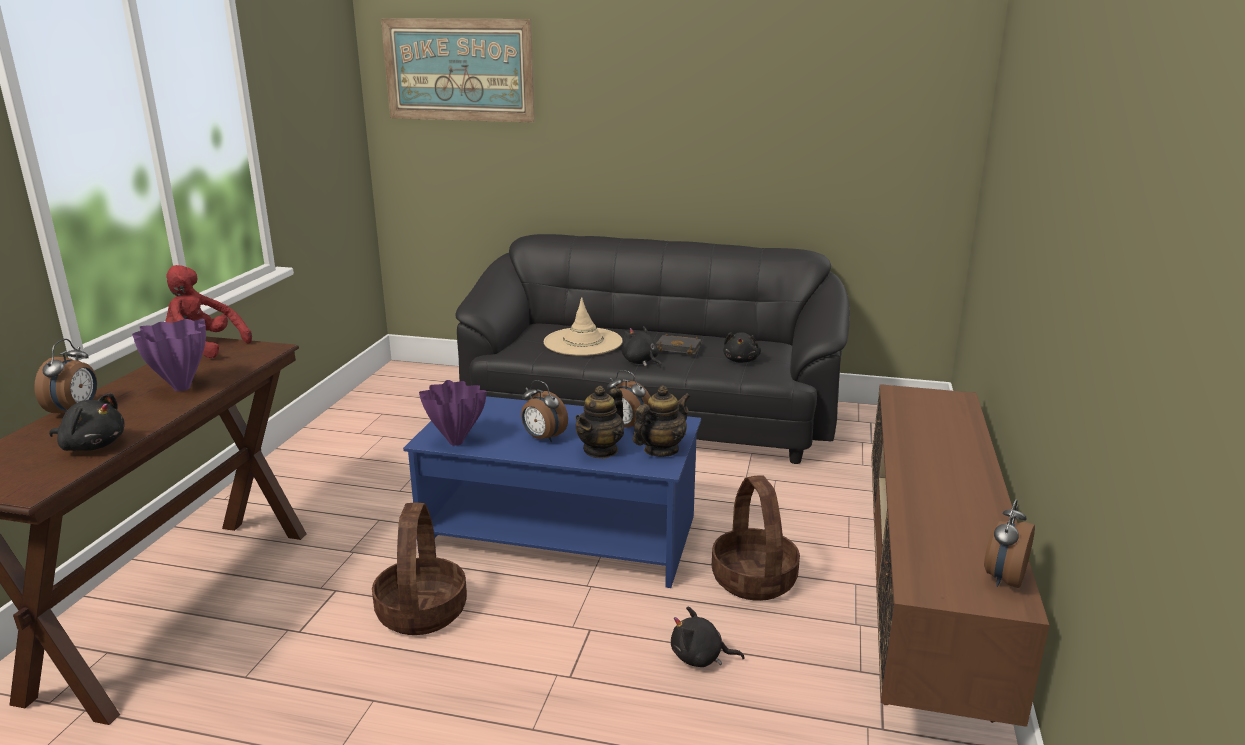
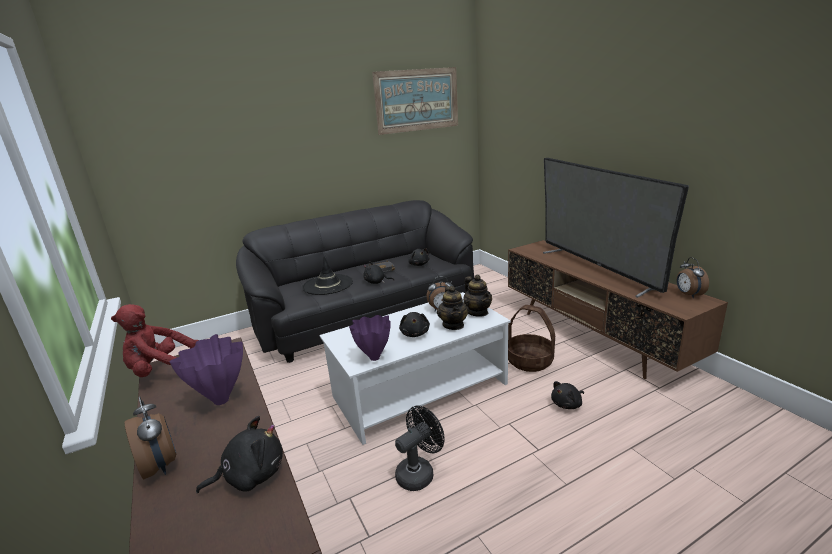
camera: 40 degrees left, 0 degrees up
(421, 611) = (419, 472): basket -> black fan
(458, 70) = (171, 126): picture -> picture (417, 100)
(543, 438) = (415, 333): alarm clock -> black plush toy
(562, 534) = (421, 390): blue coffee table -> white coffee table
(583, 342) = (328, 284): beige hat -> black hat
(661, 450) = (478, 312): teapot -> teapot turned 150 degrees clockwise
(947, 470) = (596, 269): none -> television

